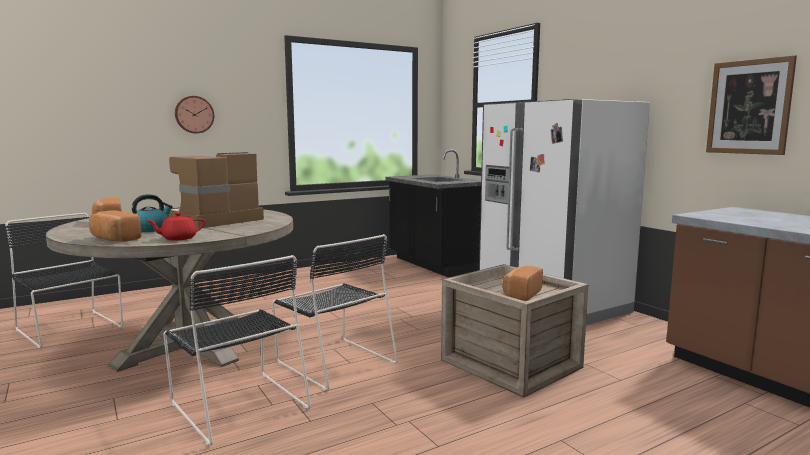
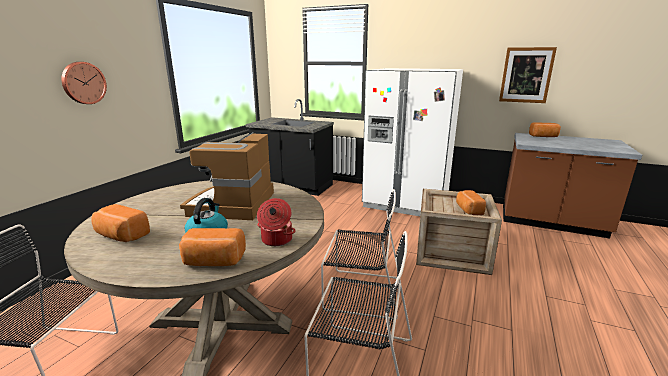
camera: 35 degrees left, 10 degrees up
(178, 238) = (276, 240): red teapot -> cooking pot
(768, 213) = (544, 136): none -> bread

